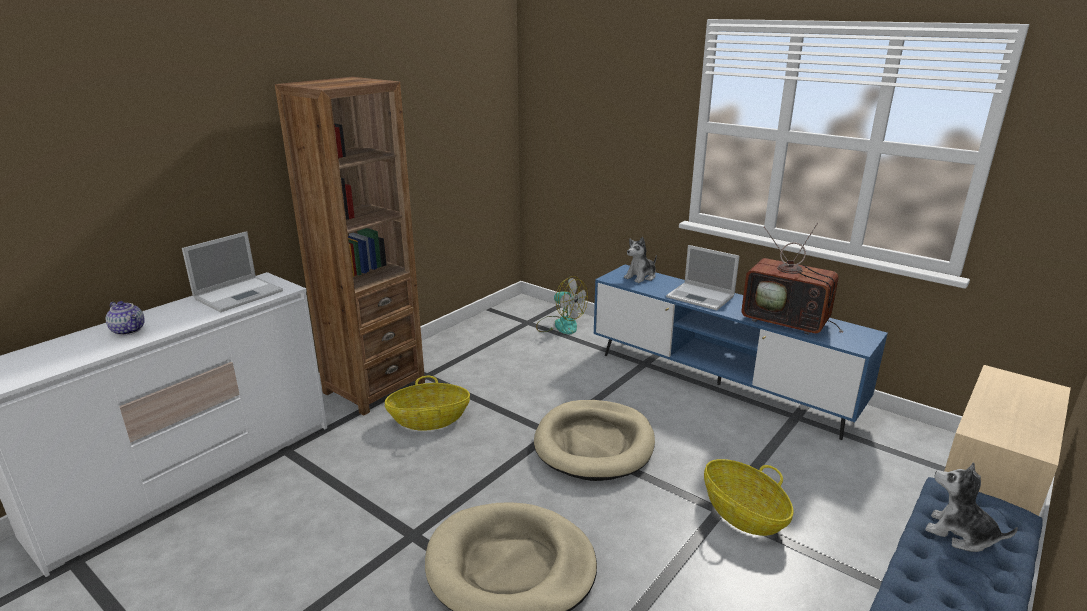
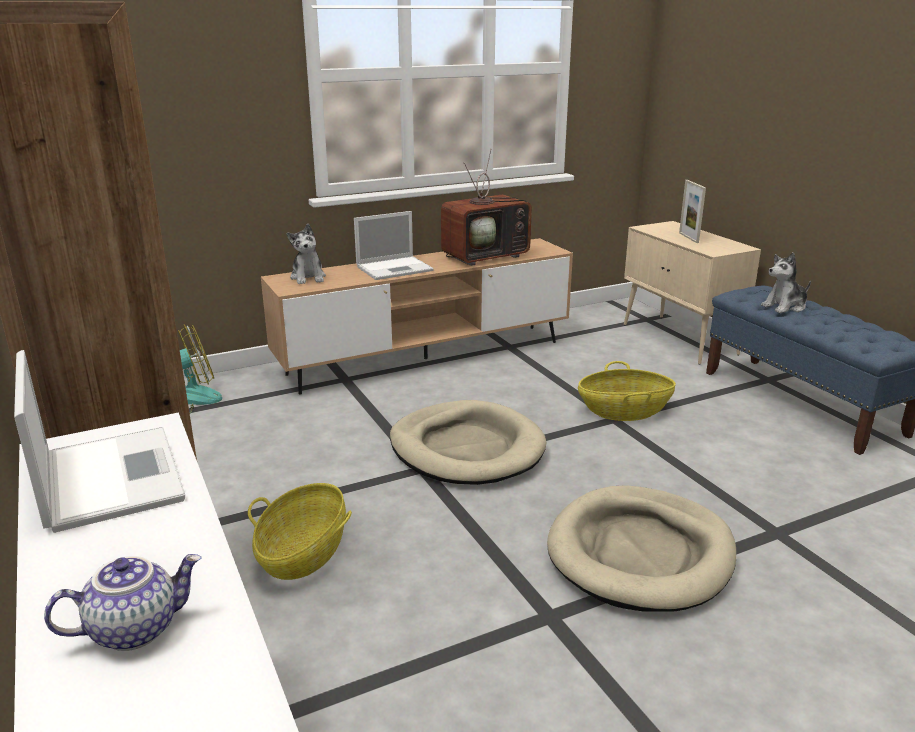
camera: 65 degrees left, 0 degrees up
(718, 384) = (426, 358): blue tv stand -> brown tv stand
(1009, 407) = (688, 238): none -> picture frame

